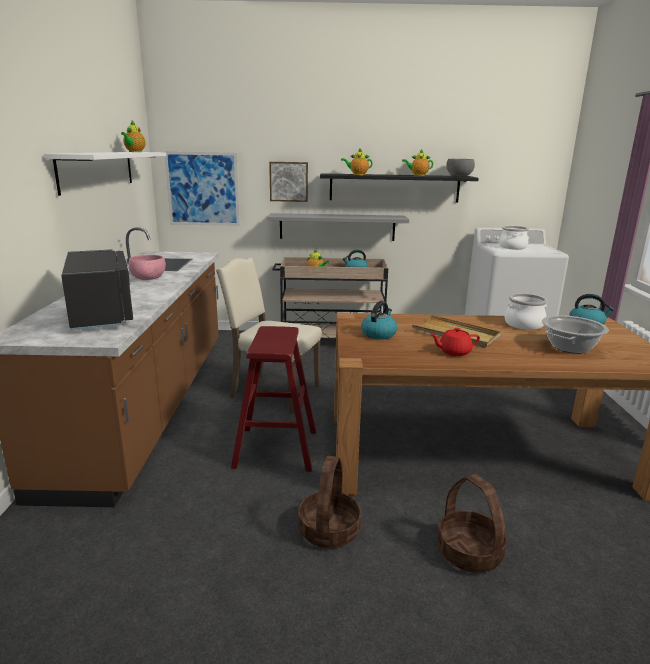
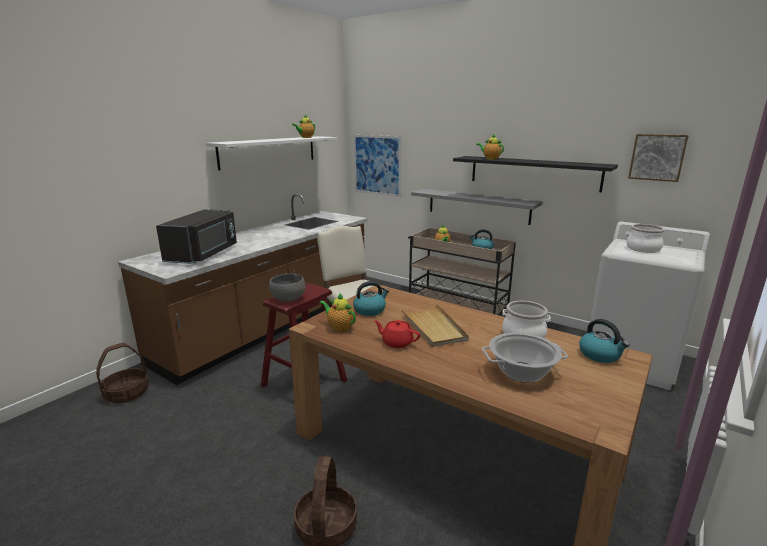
camera: 35 degrees right, 0 degrees up
(148, 278) = (279, 233): pink bowl -> none
(289, 181) = (439, 162): picture -> picture (657, 157)
(329, 530) = (259, 457): basket -> basket (126, 393)
(418, 175) = (553, 161): teapot -> teapot (339, 327)
(459, 176) = (596, 164): grey bowl -> grey bowl (288, 298)

